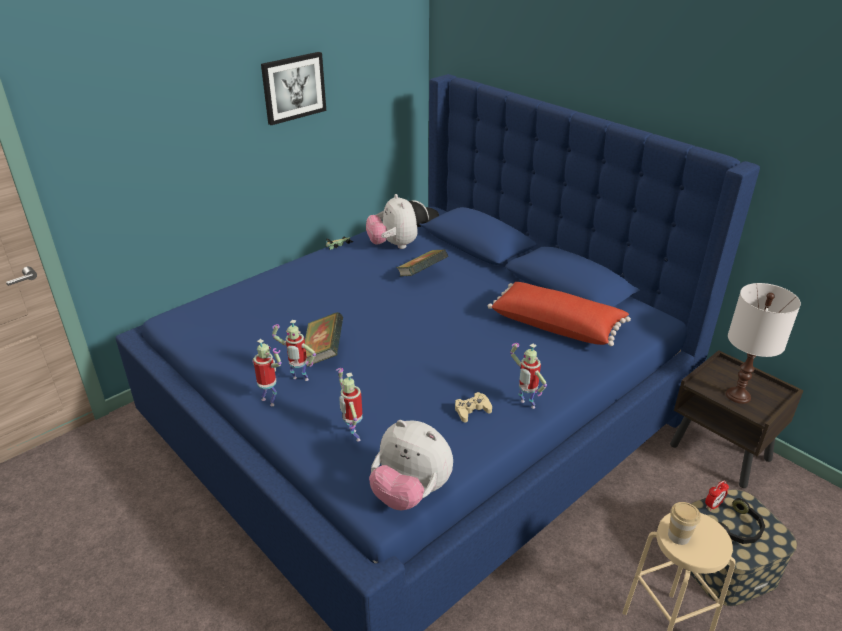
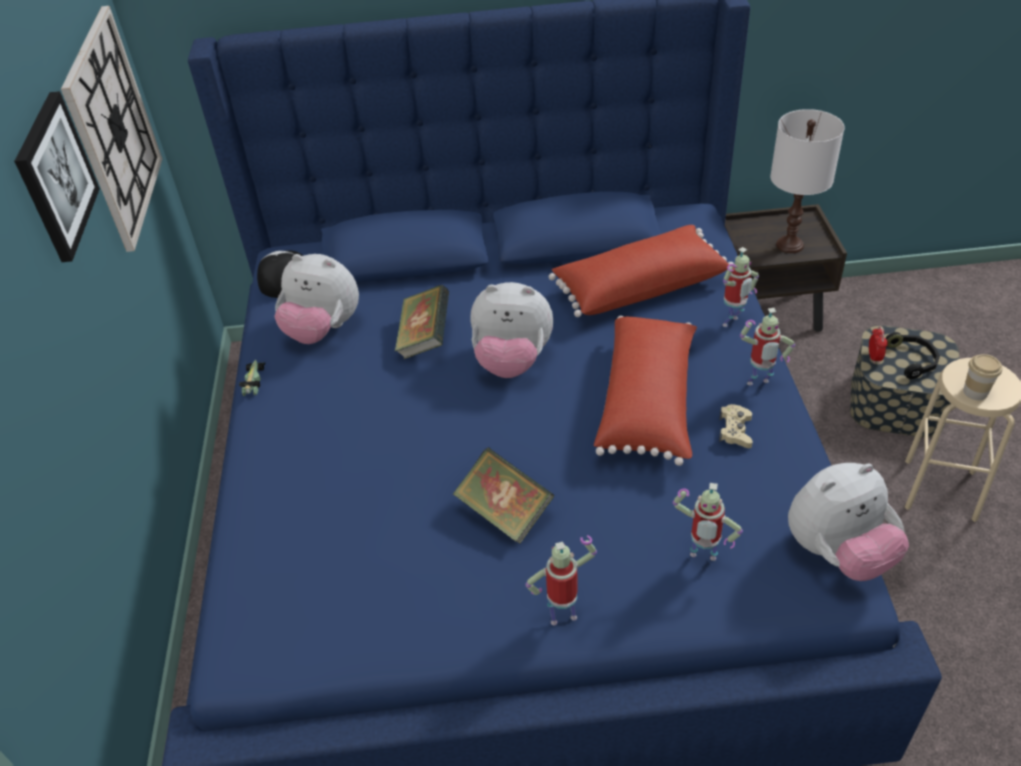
camera: 50 degrees left, 10 degrees up
(299, 380) = (543, 565): toy robot -> toy robot (732, 323)
(373, 96) = (114, 128): none -> wall clock
(437, 308) = (512, 361): none -> plush toy
(459, 368) = (649, 402): none -> red pillow

